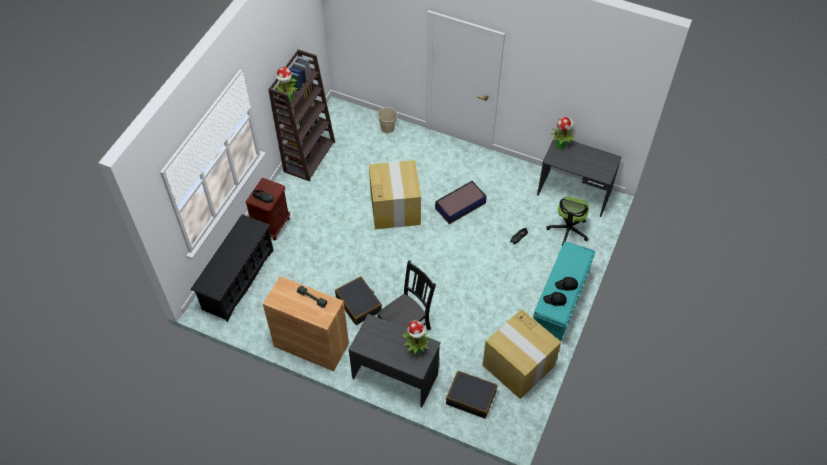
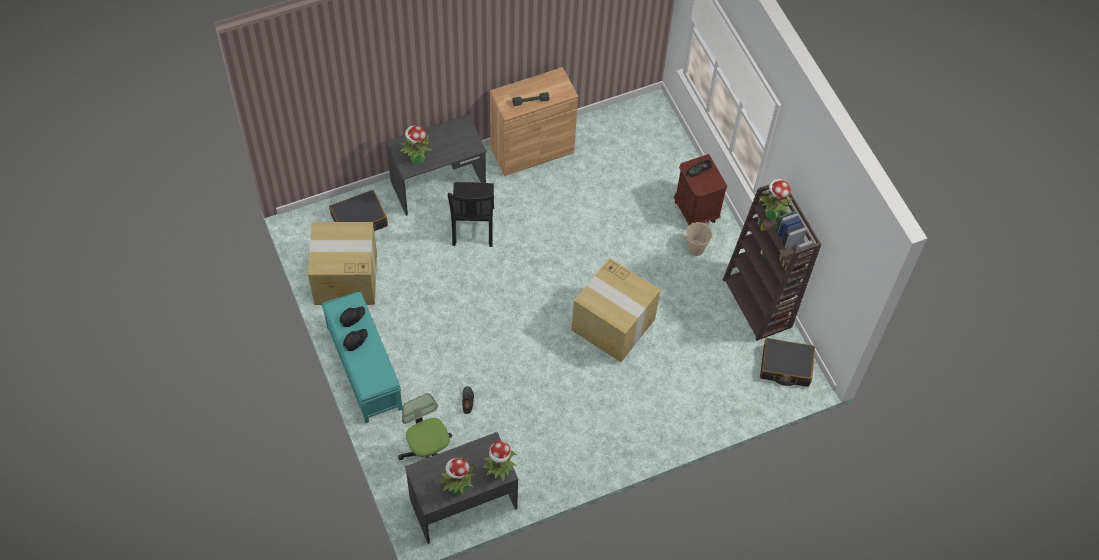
camera: 130 degrees right, 5 degrees up
(238, 280) = (657, 145): black shoe rack -> none
(359, 304) = (535, 212): black suitcase -> black suitcase (785, 366)
(388, 128) = (729, 405): beige bucket -> beige bucket (695, 248)
(461, 206) = (557, 384): storage box -> none
(590, 154) = (457, 487): none -> potted plant

